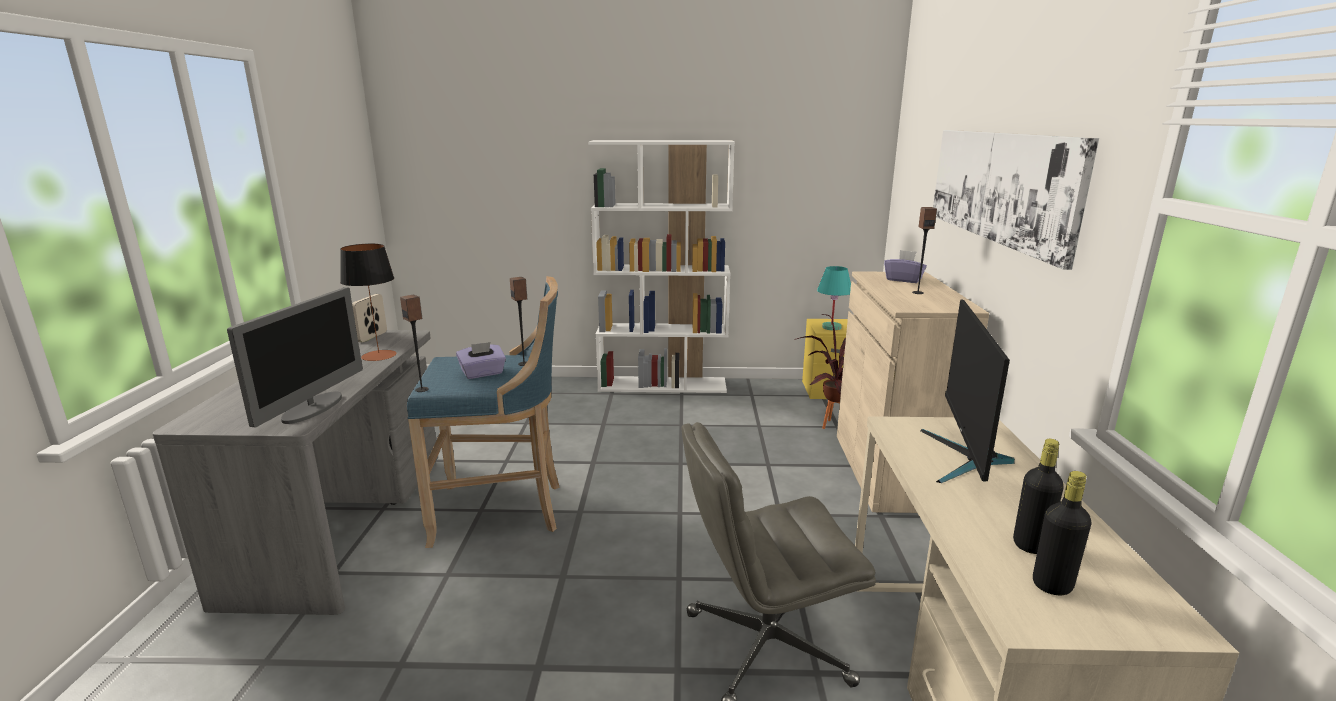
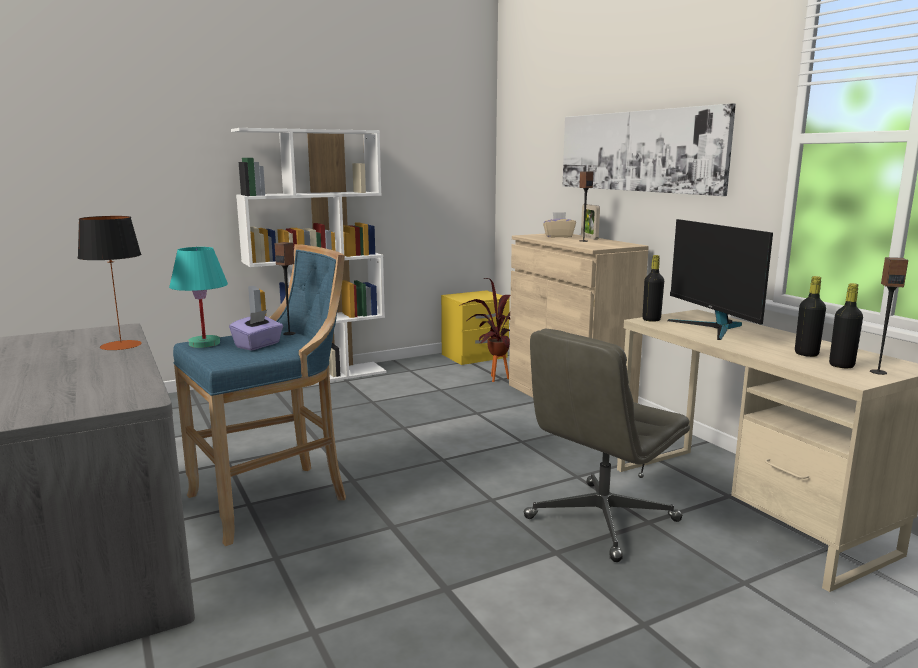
camera: 30 degrees left, 5 degrees down
(313, 408) = (133, 387): monitor -> none
(372, 337) = (77, 335): picture frame -> picture frame (589, 238)
(422, 389) = (216, 363): speaker -> speaker (878, 372)
(831, 327) = (469, 298): turquoise table lamp -> turquoise table lamp (203, 343)
(901, 424) = (651, 320): none -> black bottle
(903, 280) = (558, 236): purple tissue box -> beige tissue box

